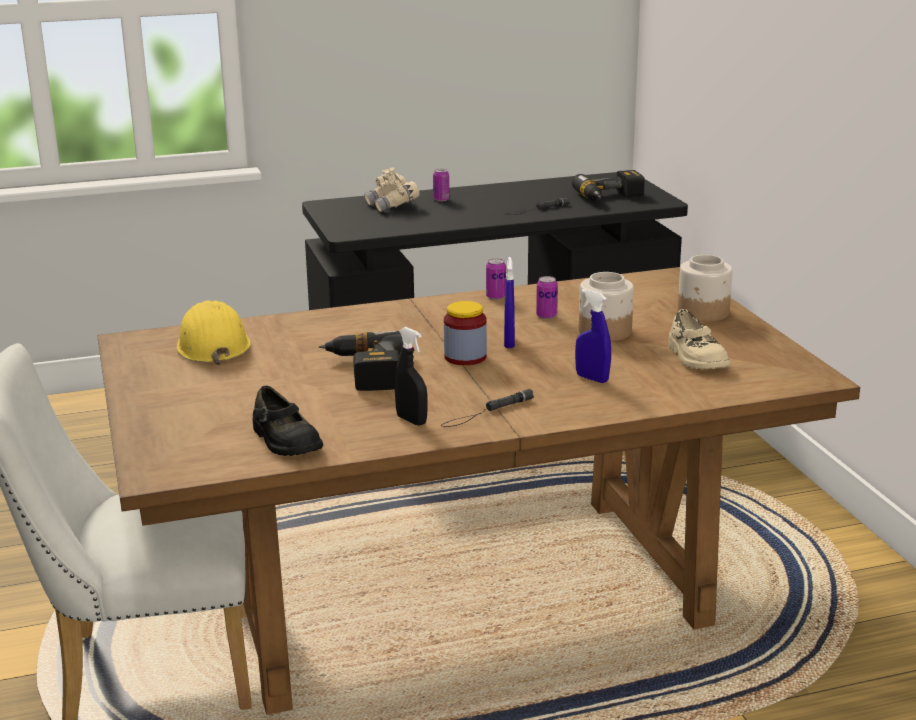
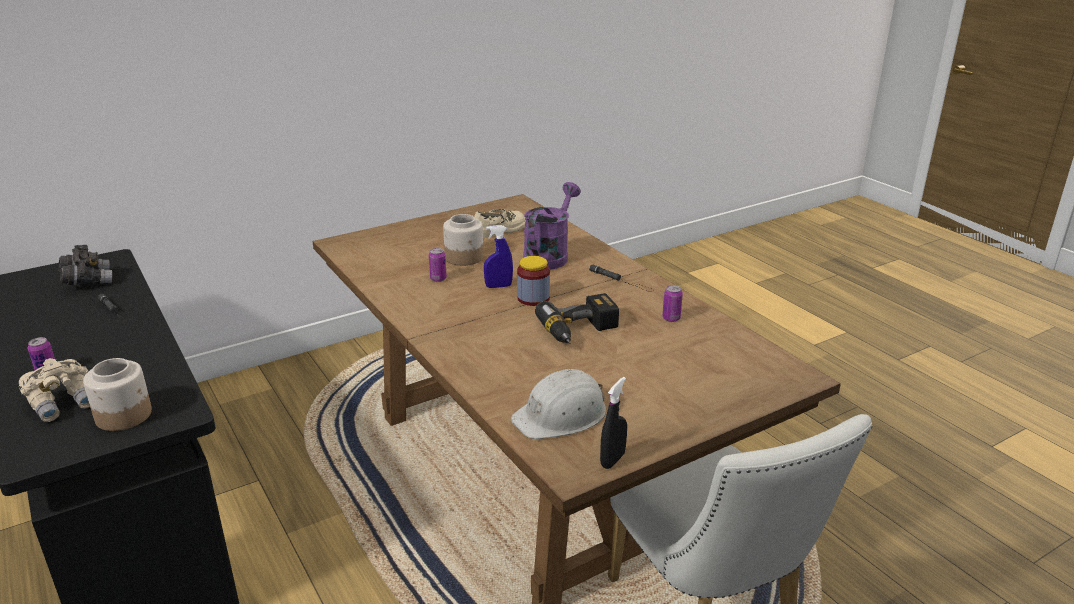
camera: 105 degrees left, 5 degrees up
(212, 345) = (561, 415): yellow hard hat -> white hard hat
(285, 441) = (713, 340): black shoe -> none
(411, 420) = (650, 302): black spray bottle -> black spray bottle (612, 460)
(496, 297) = (398, 302): can -> can (671, 318)
(592, 378) = (549, 255): blue spray bottle -> purple watering can
(610, 198) = (87, 281): power drill -> grey binoculars
(703, 313) = (417, 231): jar -> jar (124, 415)

